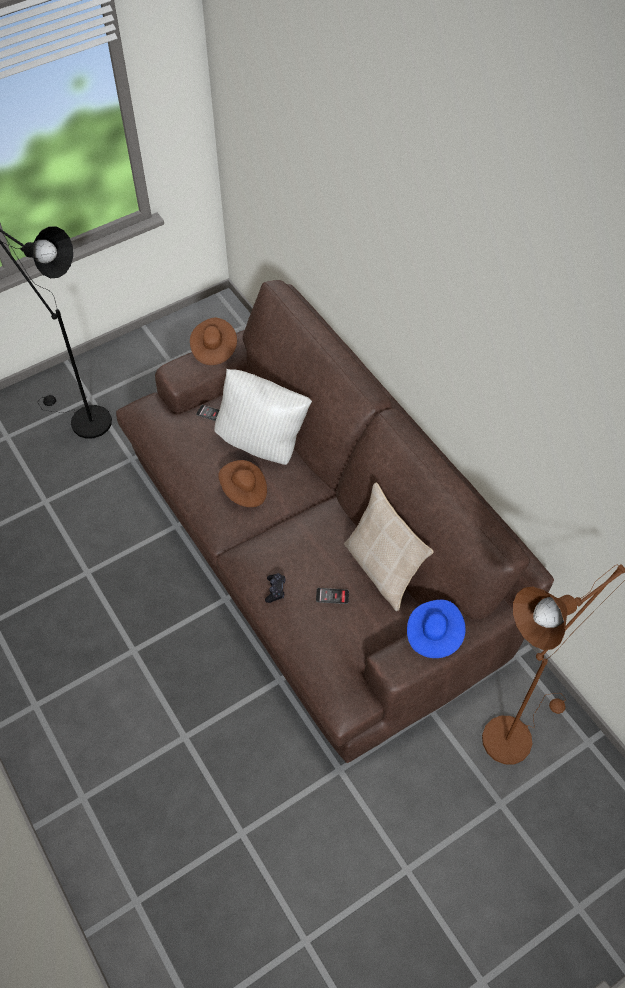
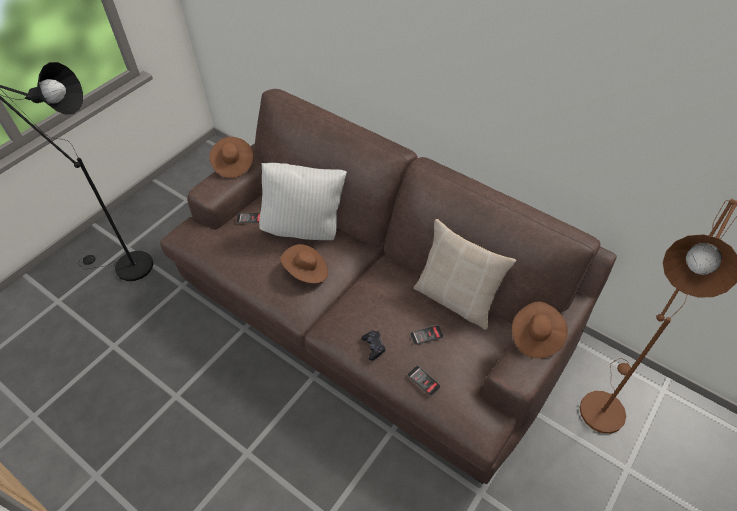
camera: 20 degrees left, 5 degrees down
(308, 639) = (423, 380): none -> phone
(434, 635) = (535, 337): blue hat -> brown hat

